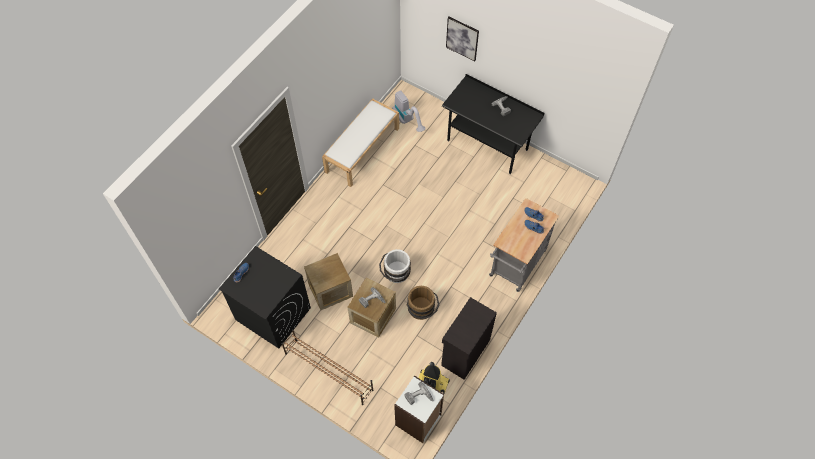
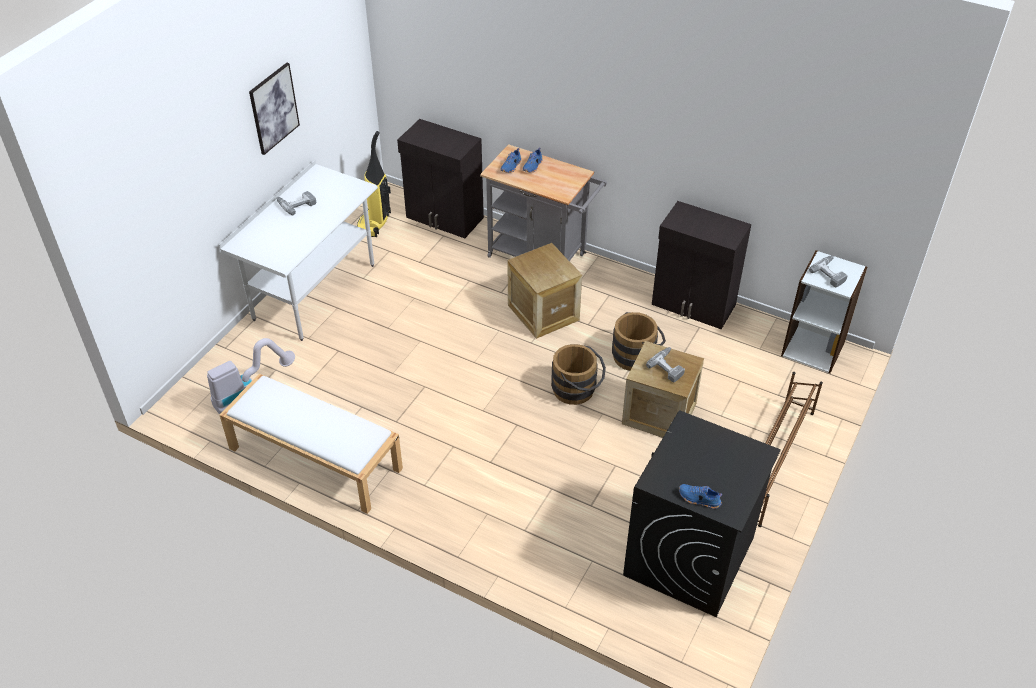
camera: 95 degrees left, 15 degrees down
(330, 290) = (623, 475): crate -> crate (543, 312)
(395, 274) = (577, 391): white bucket -> brown bucket
(432, 383) = (751, 337): vacuum cleaner -> vacuum cleaner (374, 224)
(462, 38) = (190, 188): picture -> picture (273, 108)
(487, 145) = (314, 292): black desk -> white desk
(556, 213) = (444, 218): none -> black cabinet

